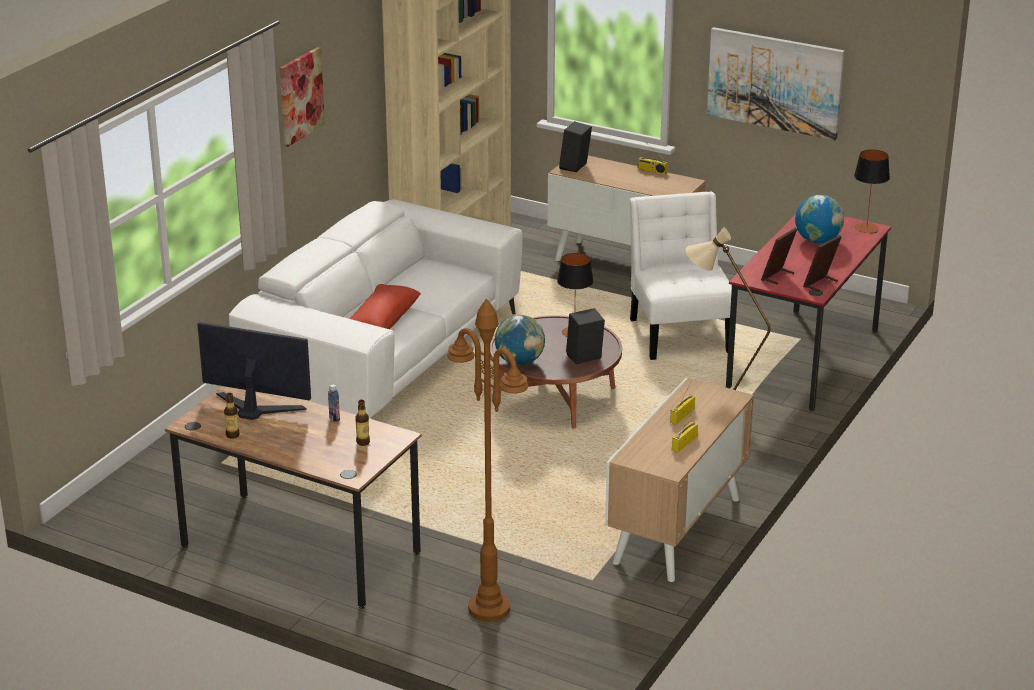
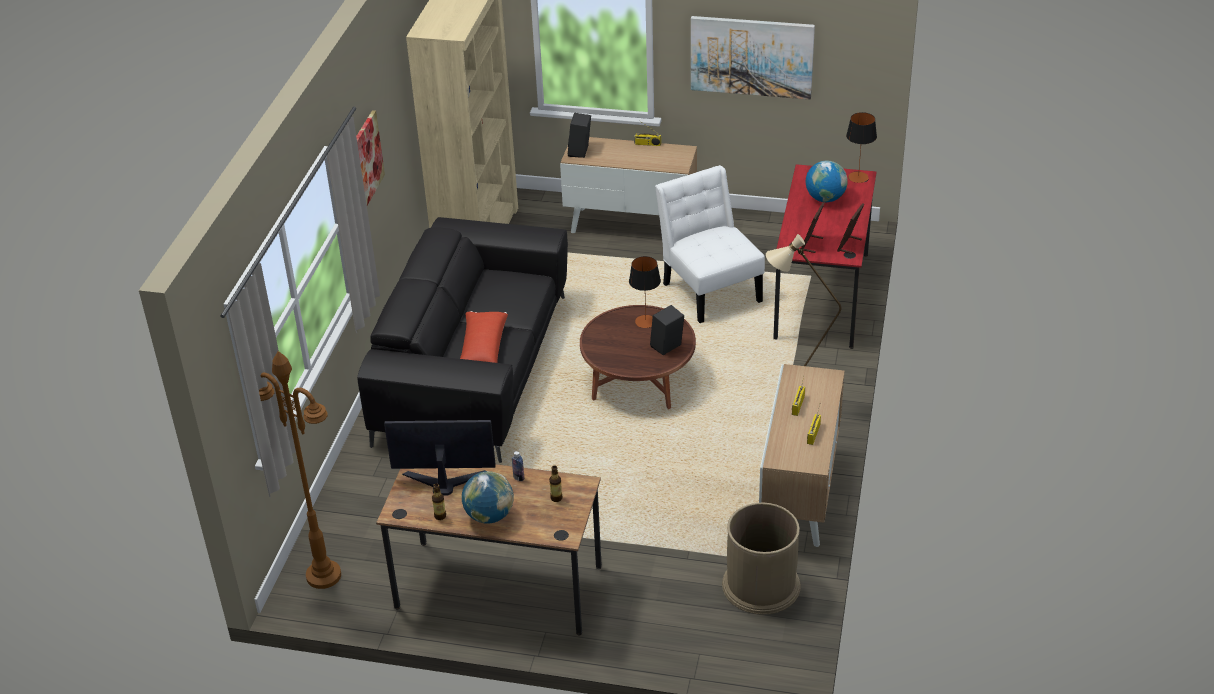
camera: 15 degrees left, 10 degrees up
(384, 358) = (474, 369): white sofa -> black sofa
(488, 608) = (684, 609): brown floor lamp -> brown floor lamp (323, 575)
(519, 362) = (615, 363): globe -> globe (489, 516)
(587, 604) = (761, 585): none -> brown trash can

